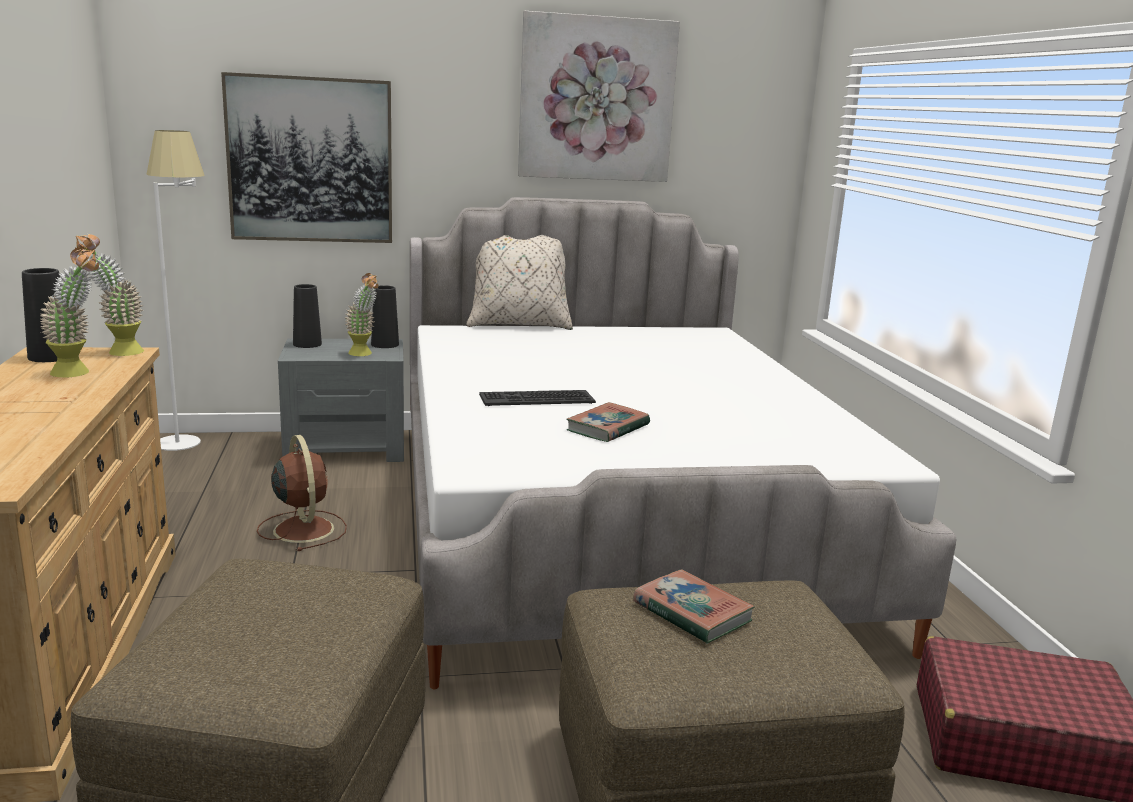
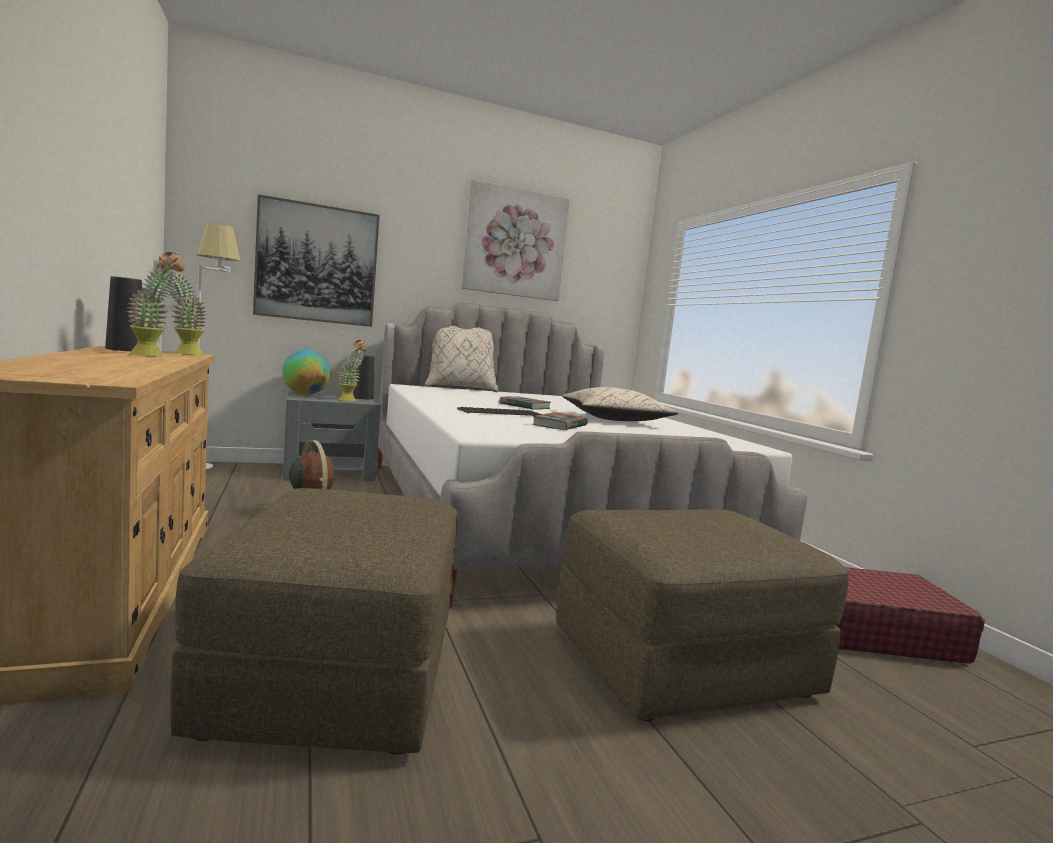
camera: 10 degrees left, 10 degrees down
(307, 344) = (305, 394): black vase -> globe
(692, 612) = (673, 519): book -> book (524, 406)
(709, 398) = (614, 419): none -> beige pillow

